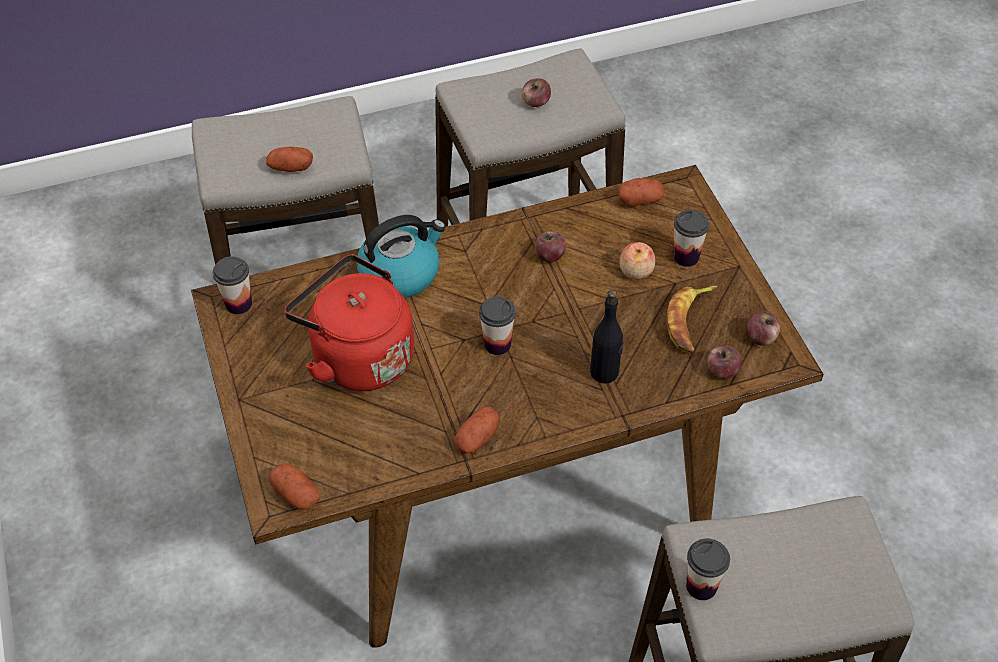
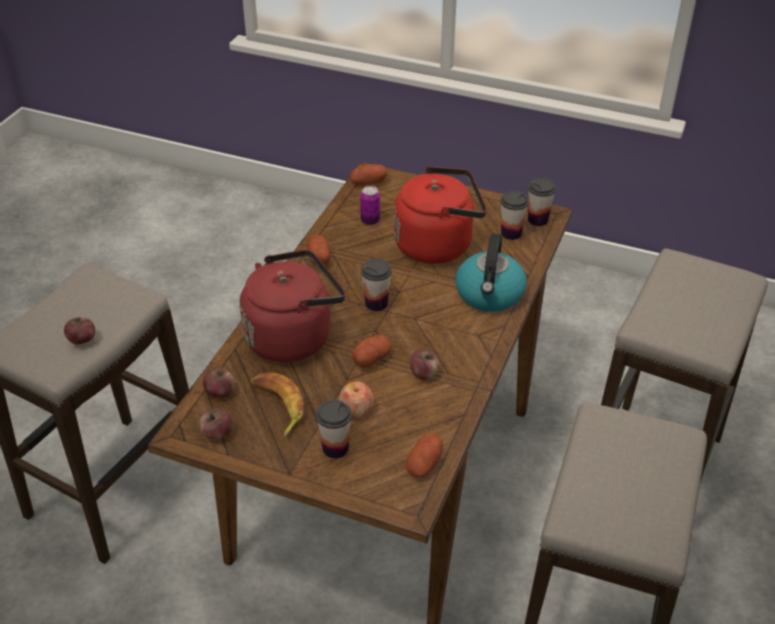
camera: 130 degrees right, 10 degrees down
(290, 167) = (660, 298): potato -> potato (372, 359)
(370, 439) = (370, 221): none -> can
(536, 102) = (620, 482): apple -> apple (82, 339)
(605, 372) = (293, 336): black bottle -> red kettle
(701, 586) = (115, 282): cup -> cup (511, 233)

